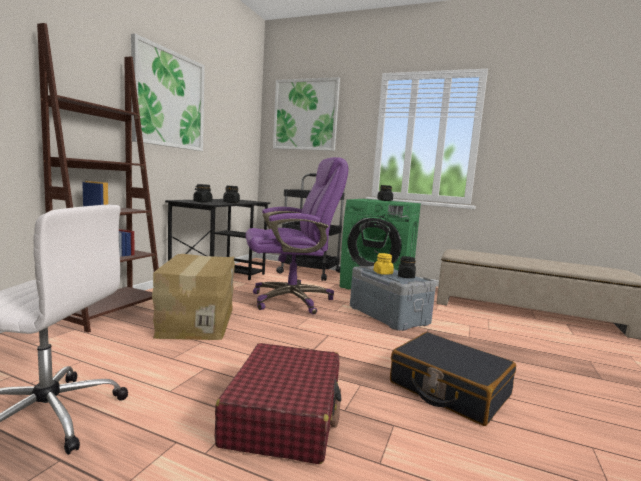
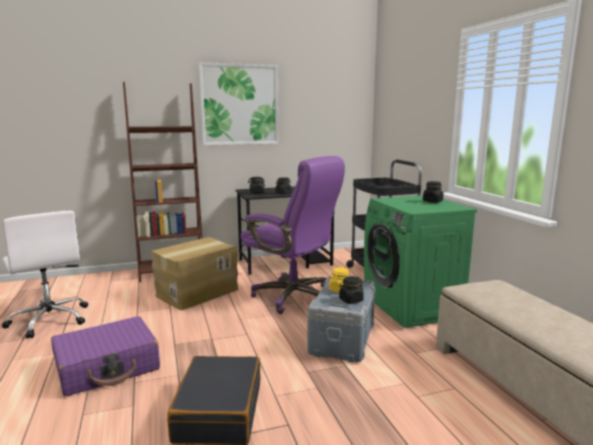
camera: 50 degrees right, 5 degrees up
(285, 415) = (108, 367): red suitcase -> purple suitcase
(305, 115) = (401, 90): picture -> none

